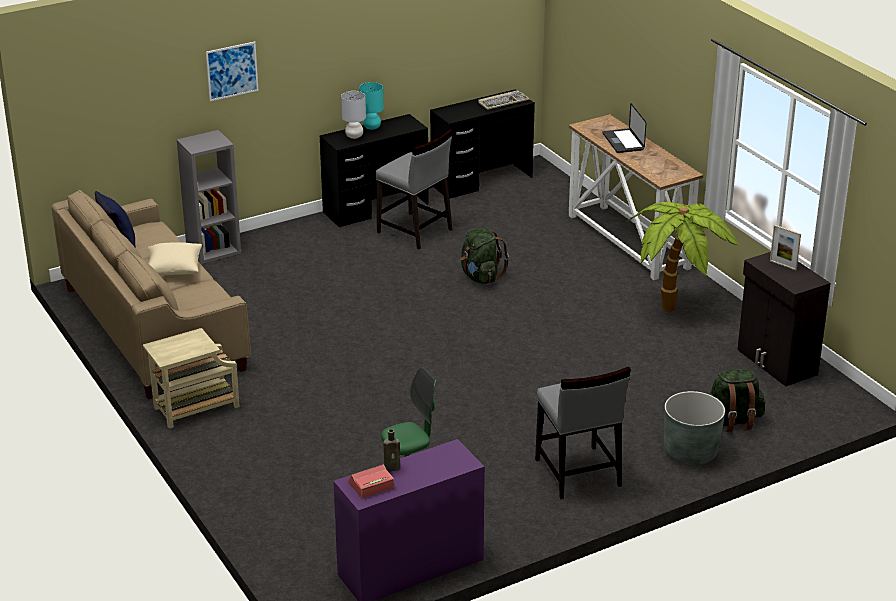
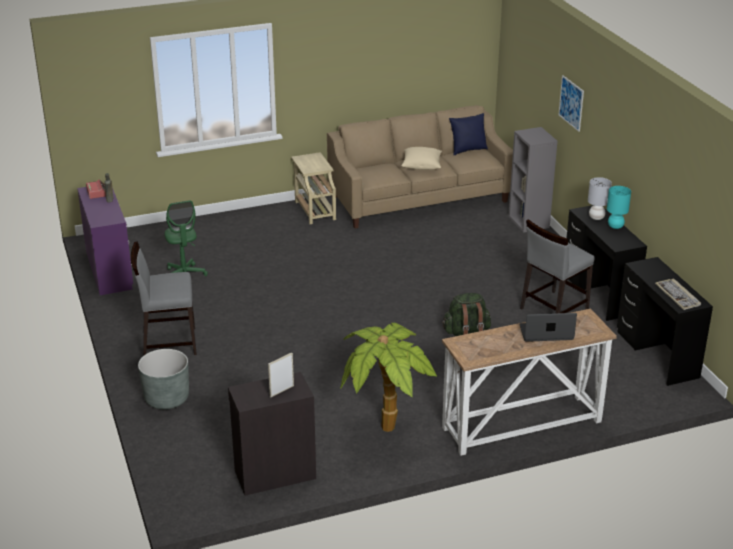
camera: 100 degrees right, 0 degrees up
(732, 421) = (197, 428): green backpack -> none

